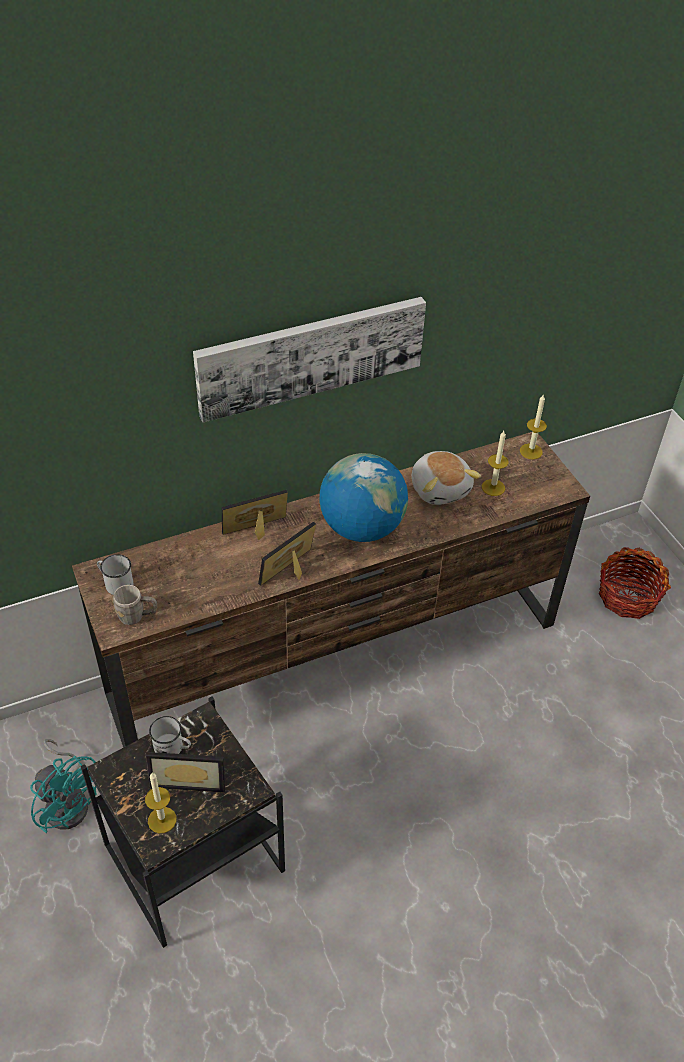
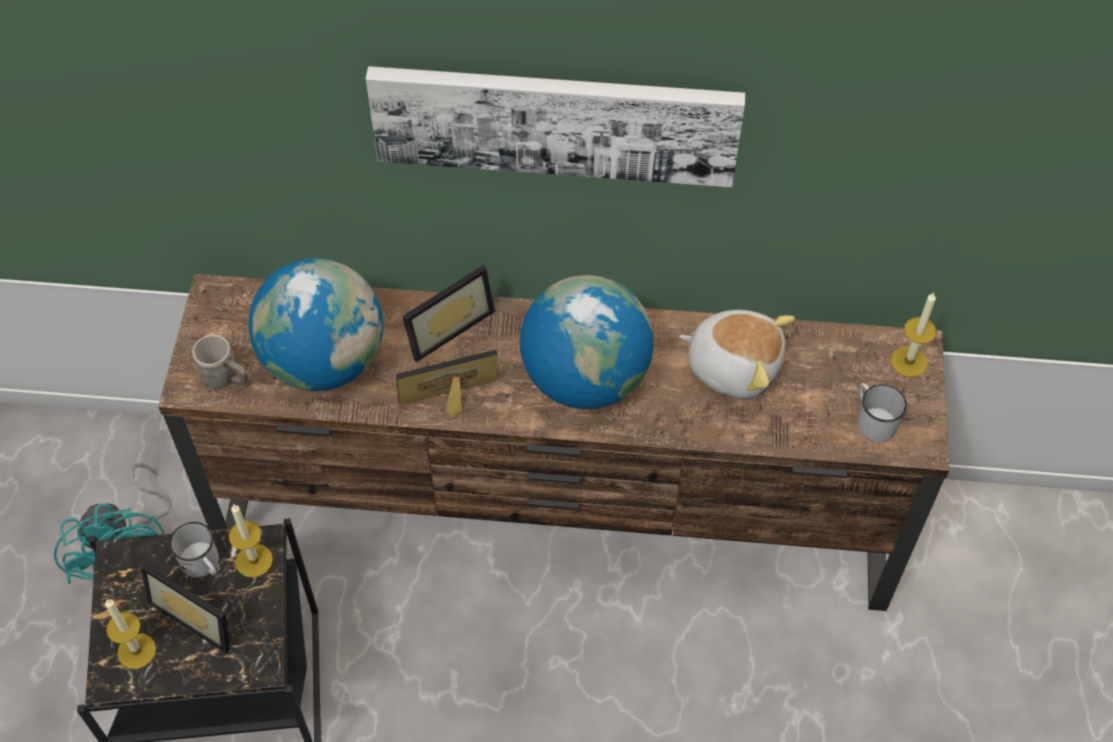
camera: 30 degrees right, 10 degrees up
(115, 583) = (229, 321): white mug -> white mug (872, 420)
(195, 580) = (324, 361): none -> globe
(257, 532) = (445, 325): picture frame -> picture frame turned 135 degrees clockwise
(440, 488) = (734, 365): plush toy -> plush toy turned 75 degrees counterclockwise
(493, 487) = (811, 395): candle -> candle (254, 560)
(627, 597) = (1027, 620): basket -> none

